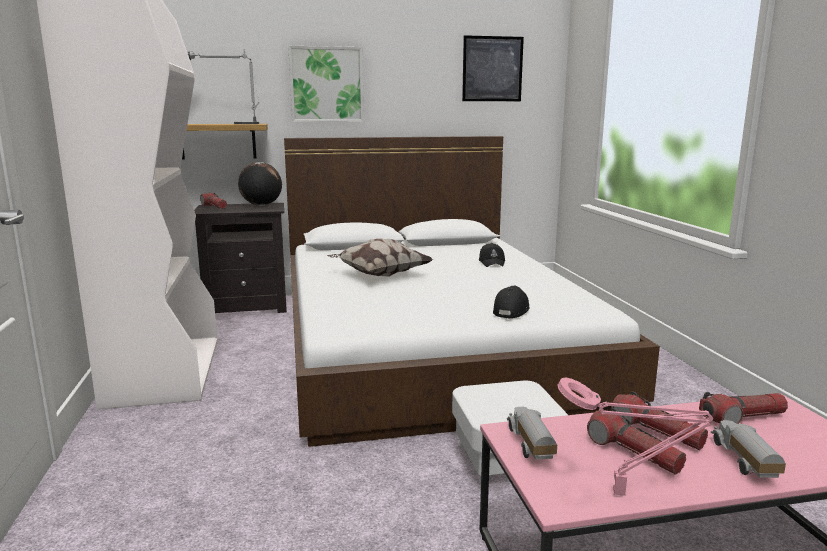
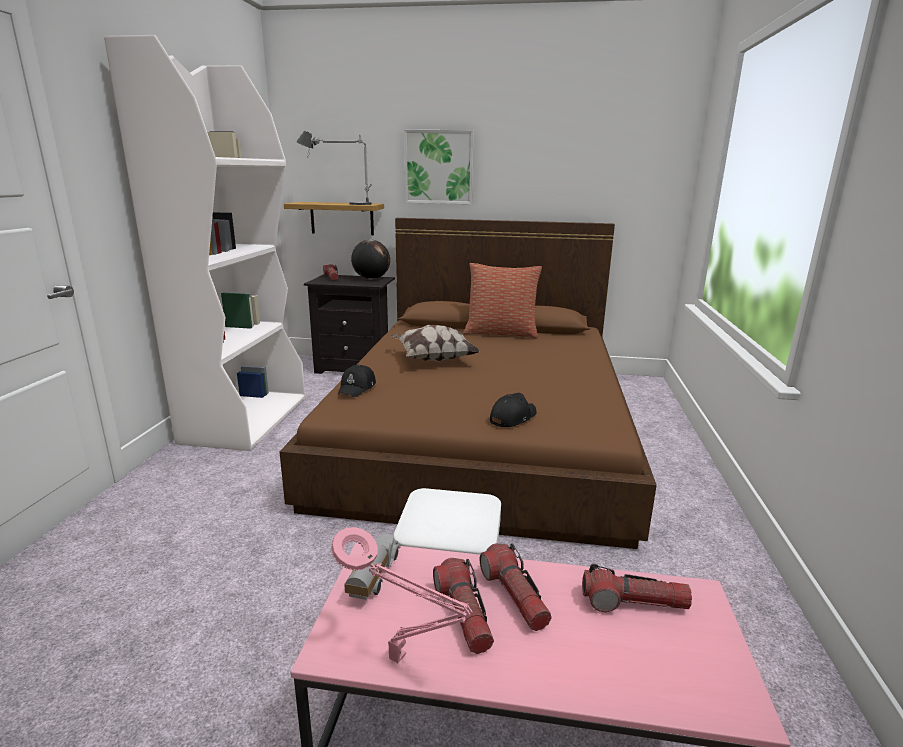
camera: 20 degrees right, 5 degrees up
(417, 248) = (501, 333): none -> pillow
(429, 340) = (483, 425): white bed -> brown bed
(492, 69) = (611, 151): picture -> none
(492, 262) = (556, 358): black cap -> black cap (357, 388)
(743, 462) = (571, 660): toy truck -> none

